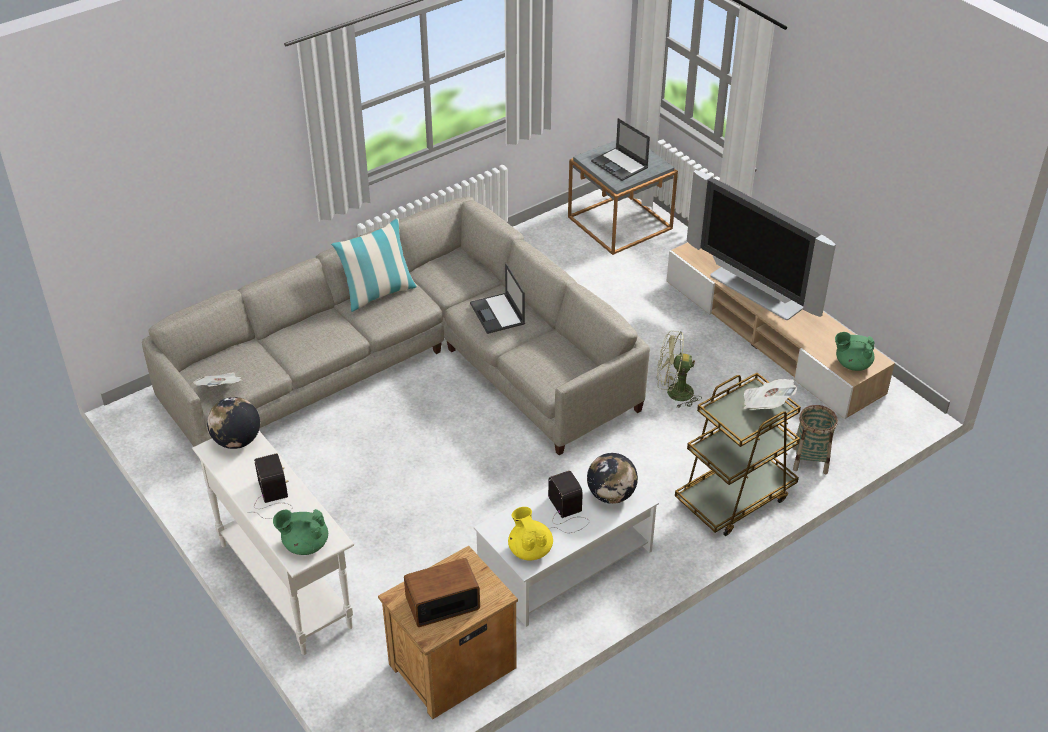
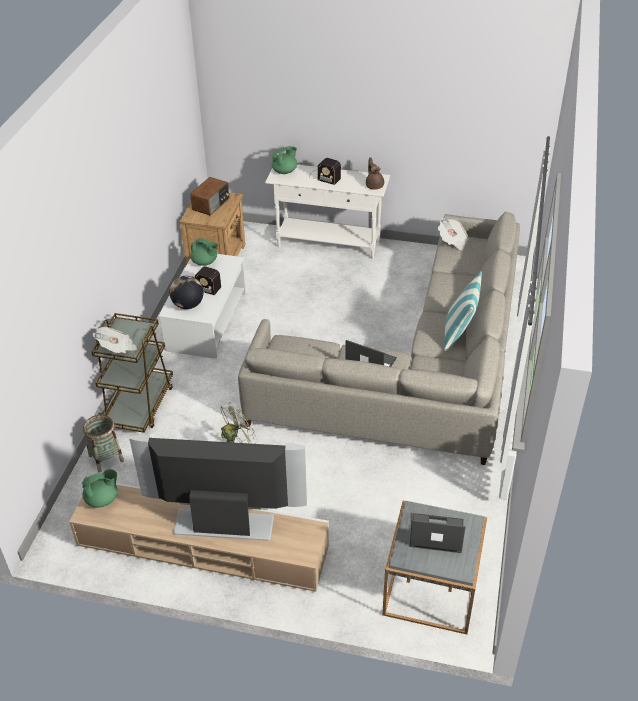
camera: 140 degrees right, 0 degrees up
(237, 441) = (374, 185): globe -> brown teapot
(530, 549) = (205, 262): yellow teapot -> green teapot

